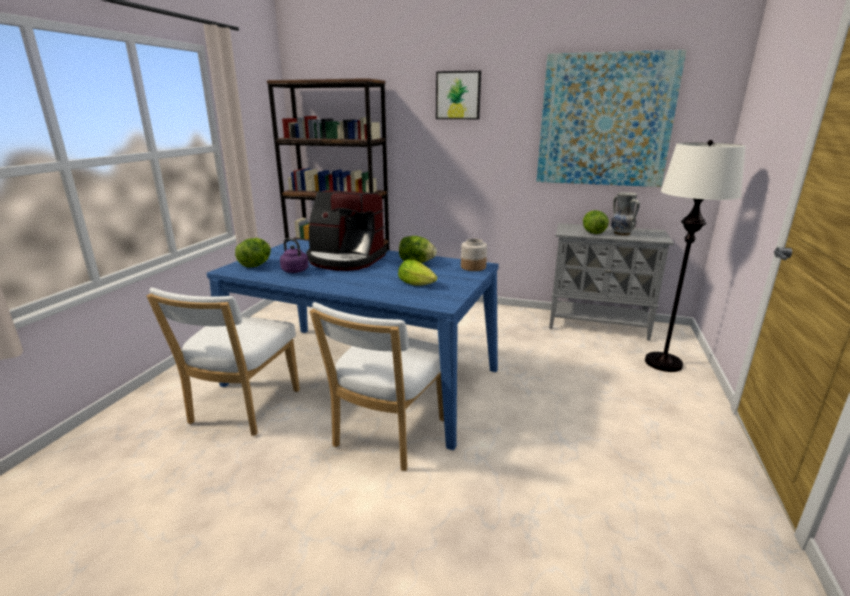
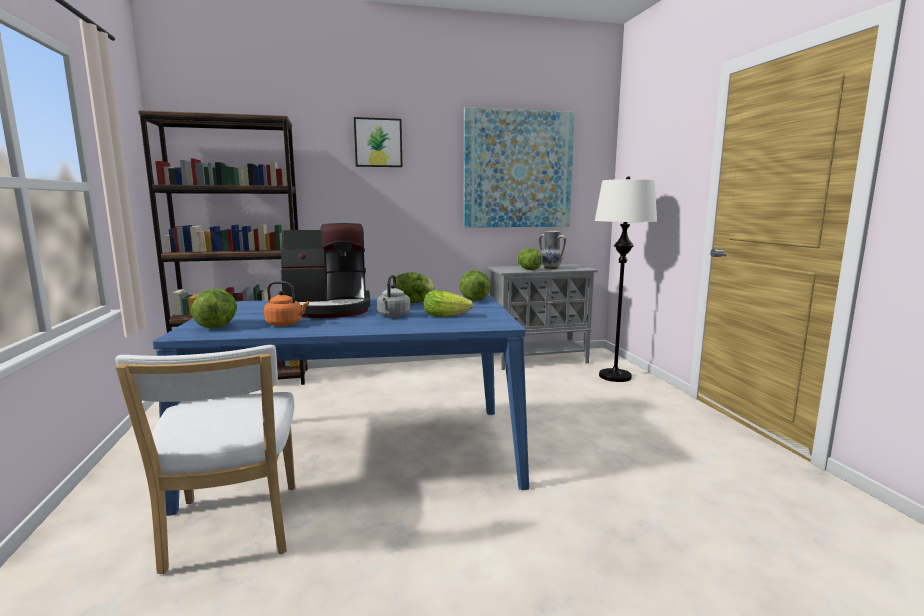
camera: 30 degrees left, 10 degrees down
(296, 271) = (286, 324): purple kettle -> orange kettle
(377, 276) = (393, 316): none -> grey kettle
(387, 436) = (450, 499): white chair -> none
(473, 267) = (474, 299): jar -> lettuce

